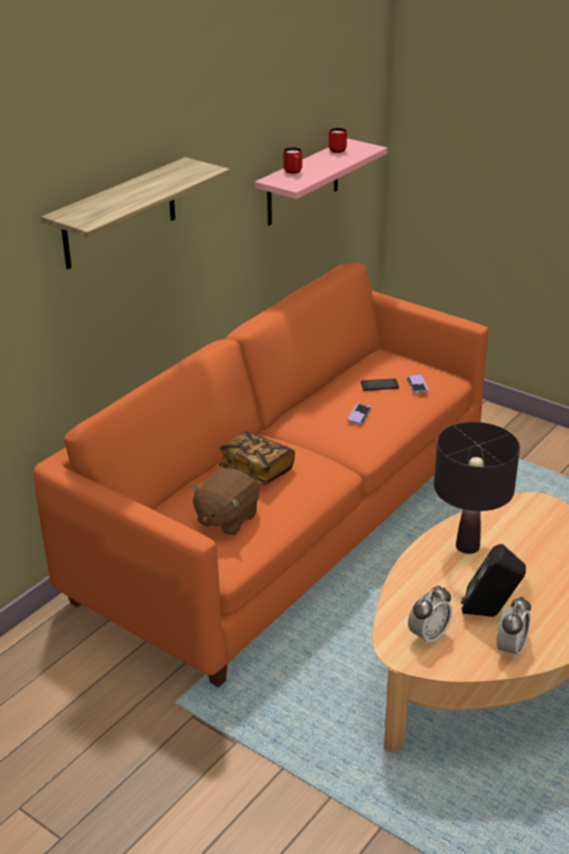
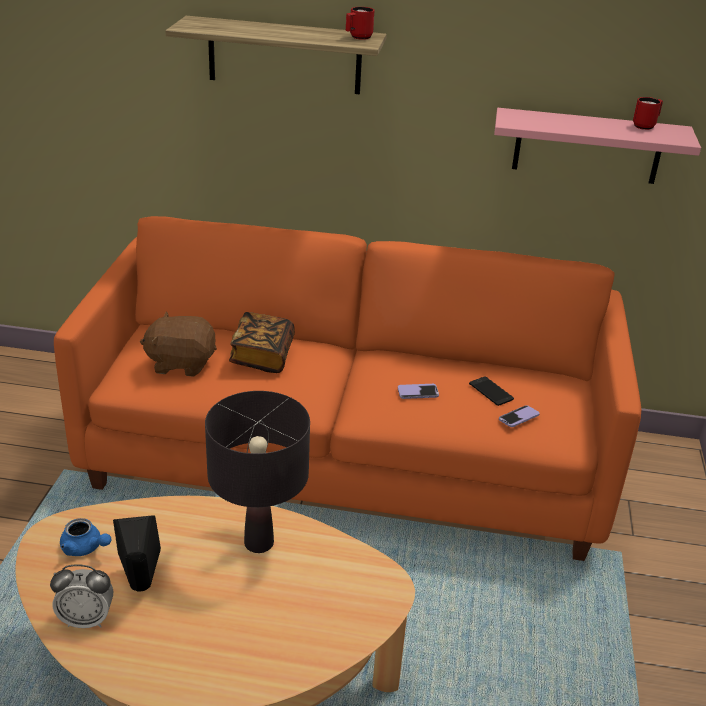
camera: 60 degrees right, 0 degrees up
(293, 172) = (546, 117): red mug -> red mug (358, 37)
(428, 635) = (85, 548): alarm clock -> blue teapot

